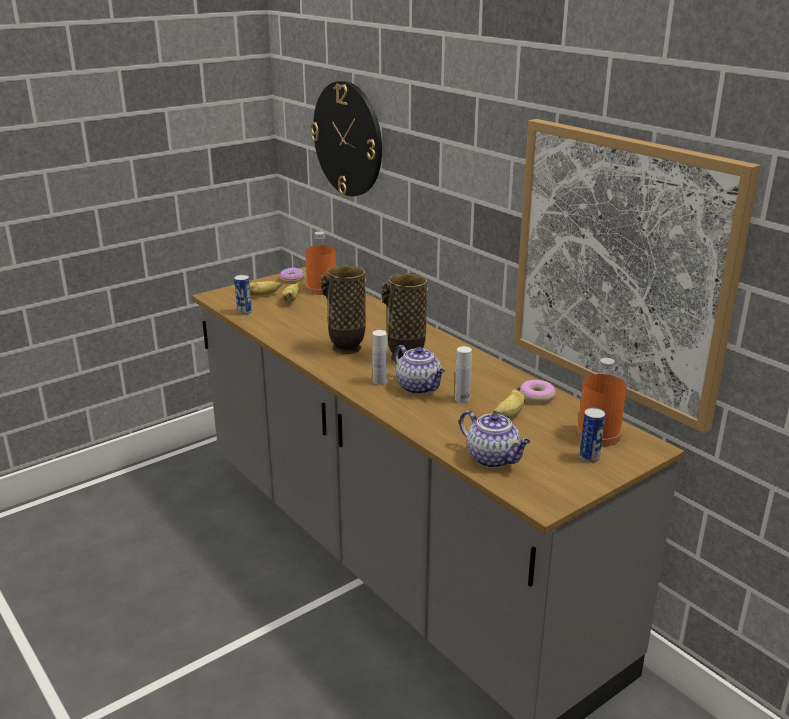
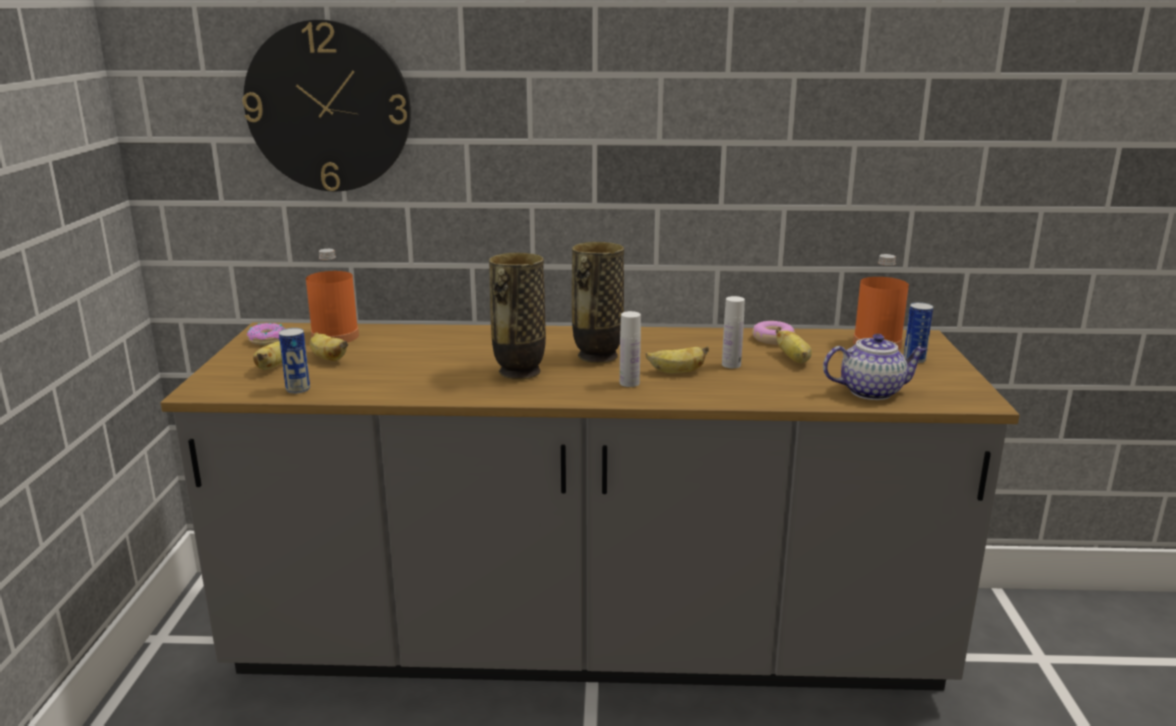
camera: 50 degrees left, 5 degrees down
(419, 387) = (676, 372): teapot -> banana
(620, 267) = (838, 164): picture -> none

